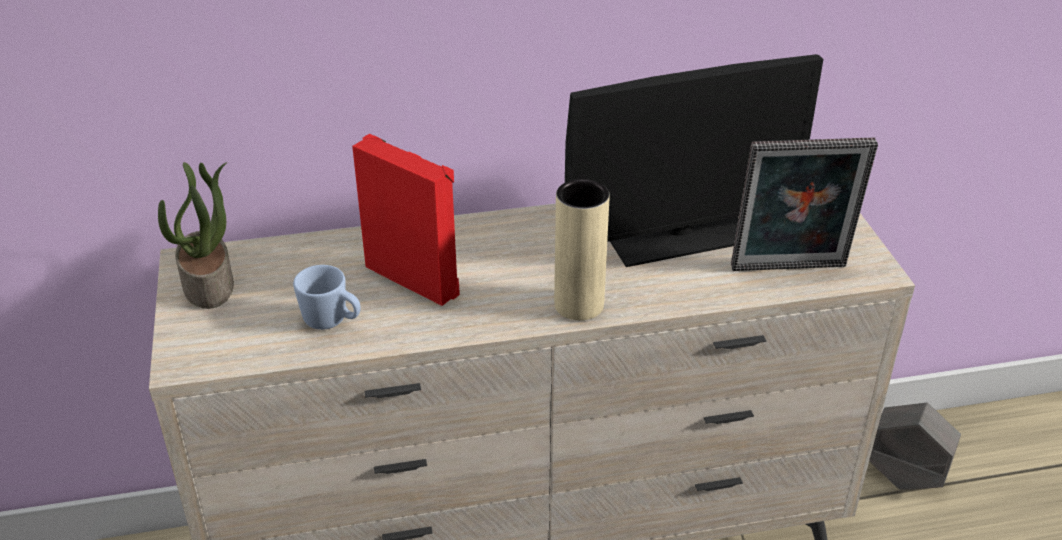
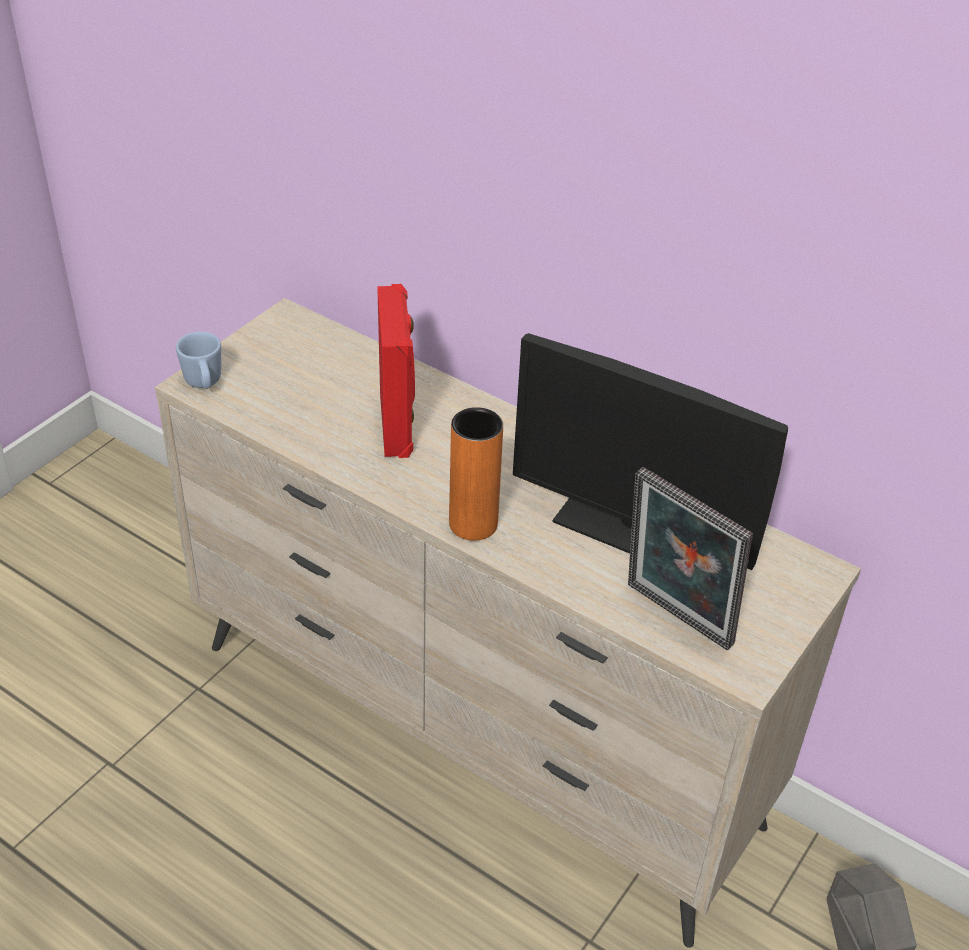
camera: 45 degrees right, 5 degrees up
(209, 285) = (275, 342): potted plant -> none
(332, 321) = (306, 418): blue mug -> blue mug (204, 384)
(579, 305) = (473, 524): beige vase -> orange vase

